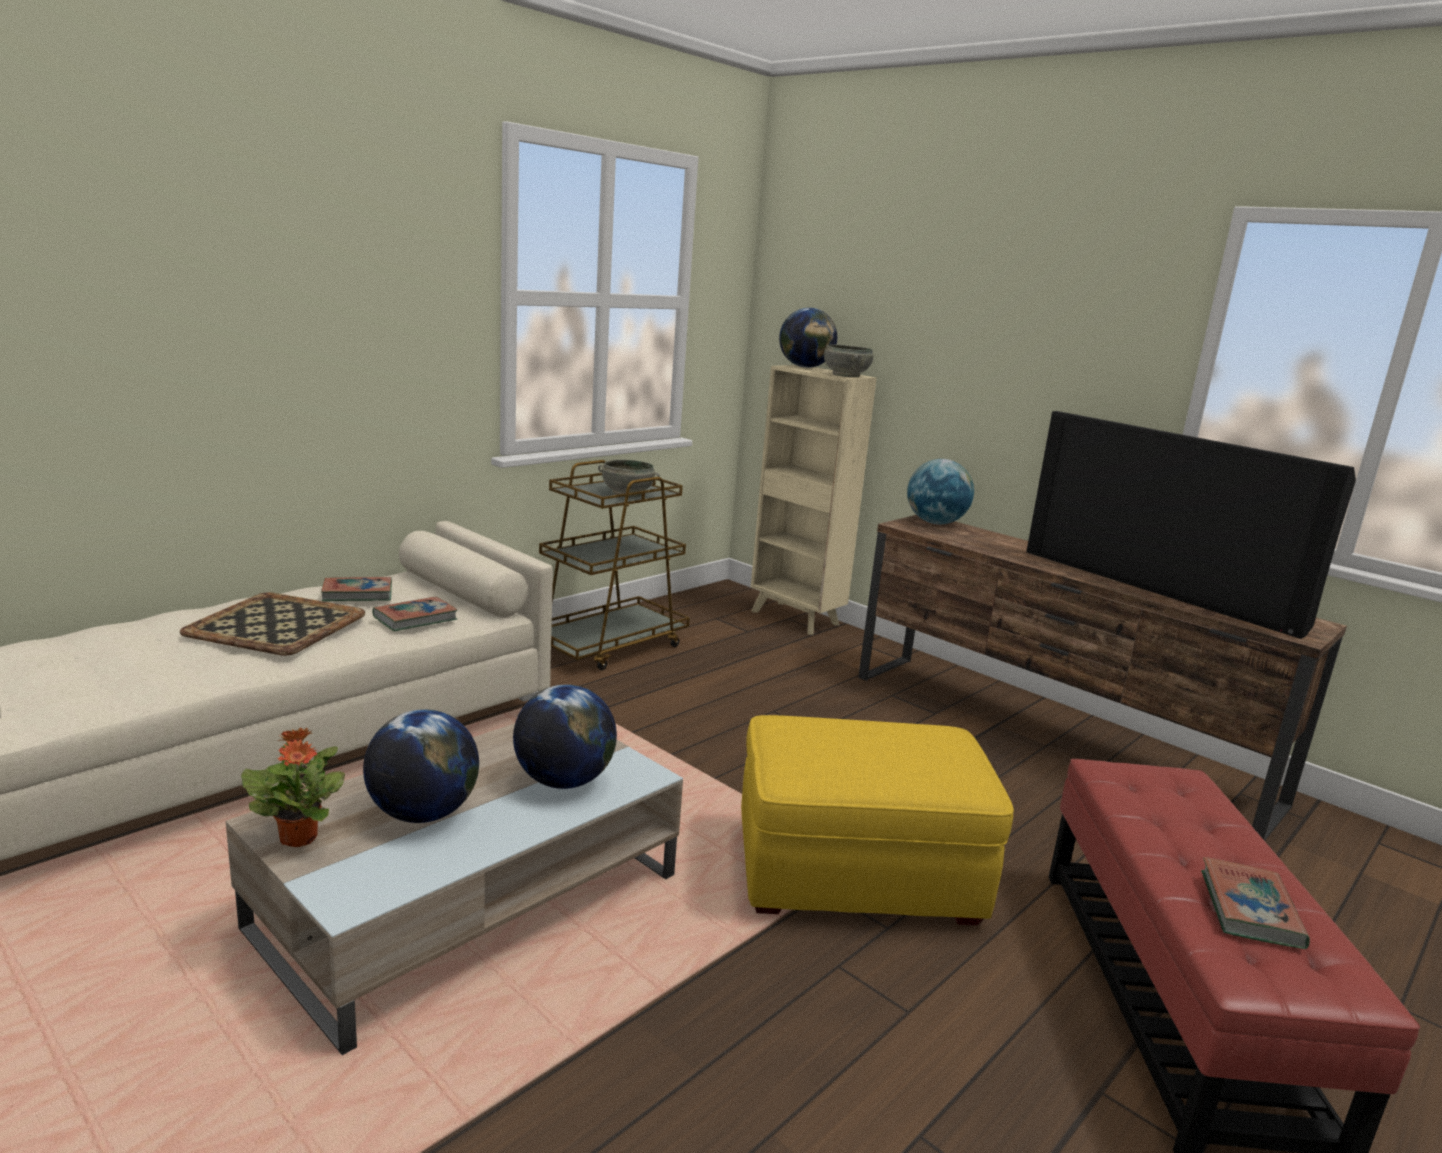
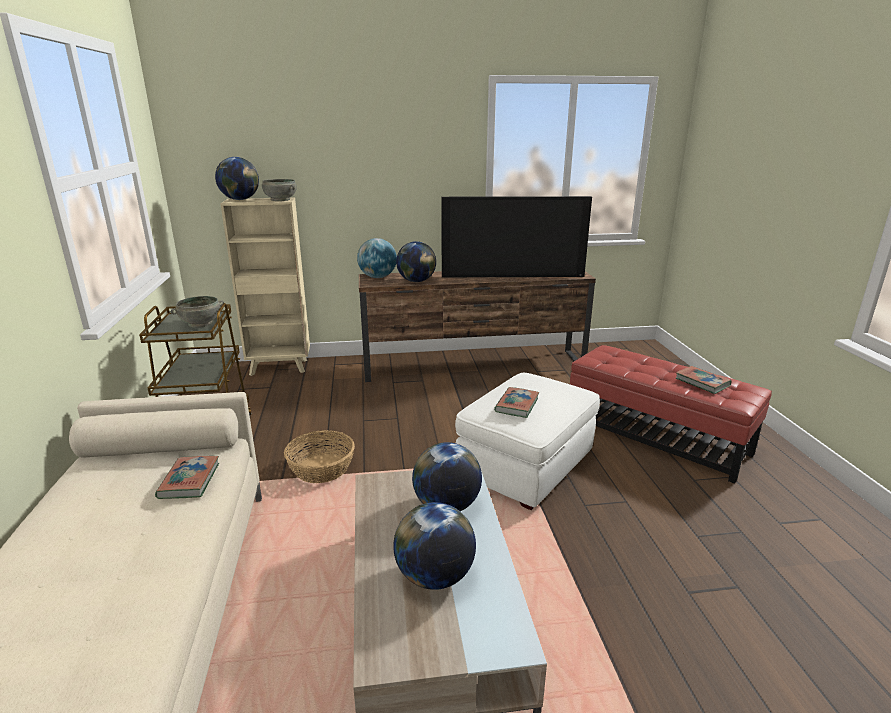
camera: 50 degrees left, 5 degrees up
(274, 624) = (95, 556): tray -> none
(299, 837) = (414, 648): potted plant -> none
(357, 594) = (96, 494): book -> book (517, 405)
(642, 726) = (322, 469): none -> basket
(858, 875) = (526, 467): yellow ottoman -> white ottoman
(973, 543) = (416, 281): none -> globe

